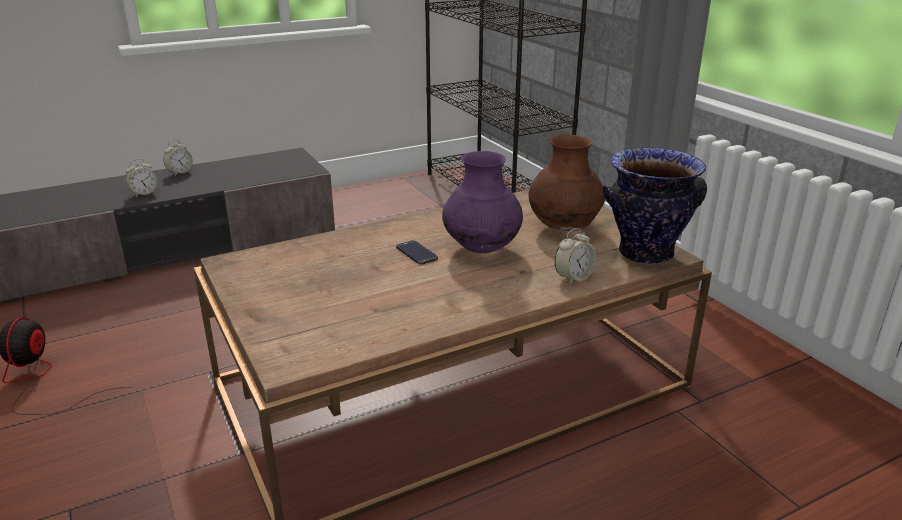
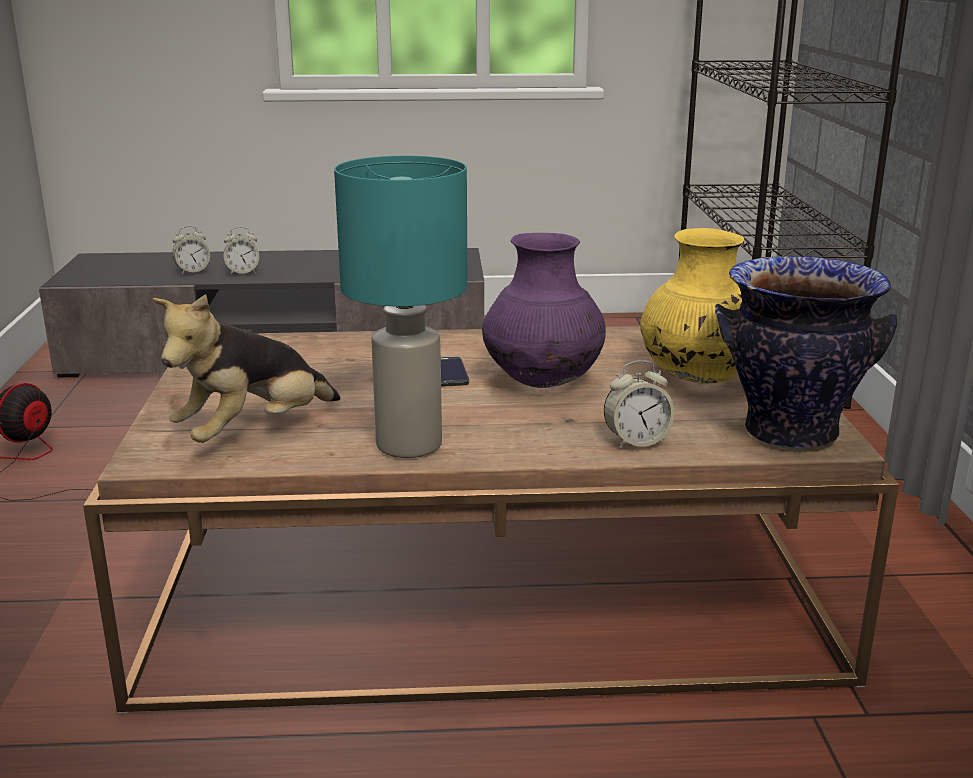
camera: 25 degrees right, 5 degrees down
(180, 172) = (304, 256): alarm clock -> alarm clock (192, 271)
(337, 326) = (254, 432): none -> plush toy
(448, 312) = (408, 446): none -> turquoise table lamp
(564, 228) = (697, 379): brown vase -> yellow vase

